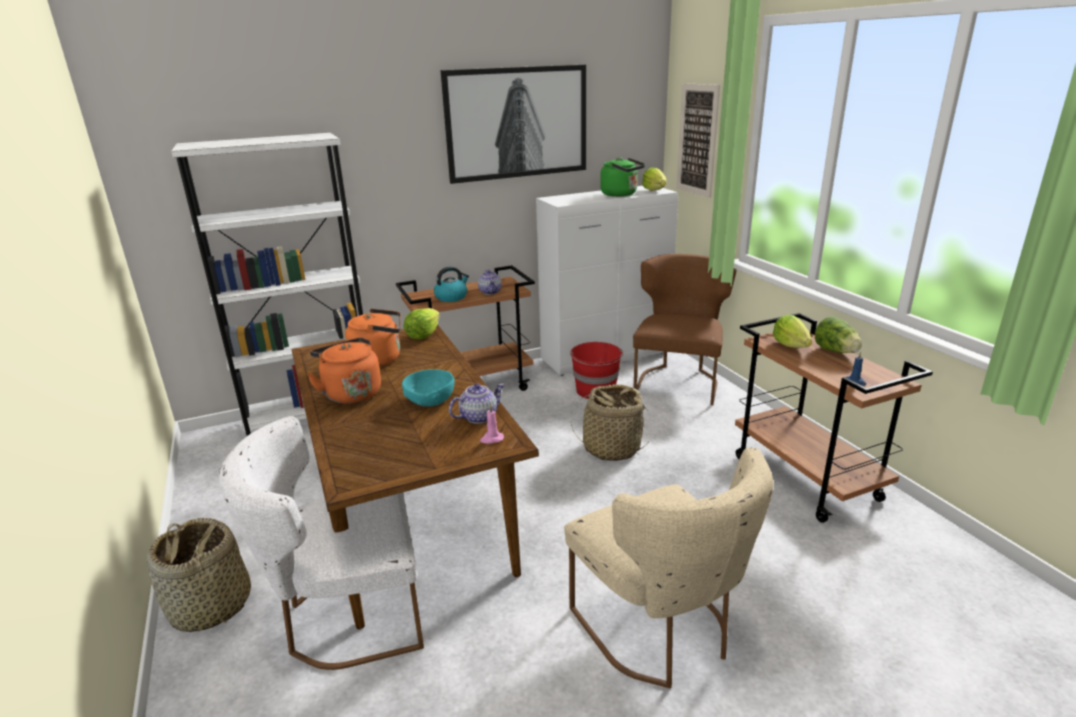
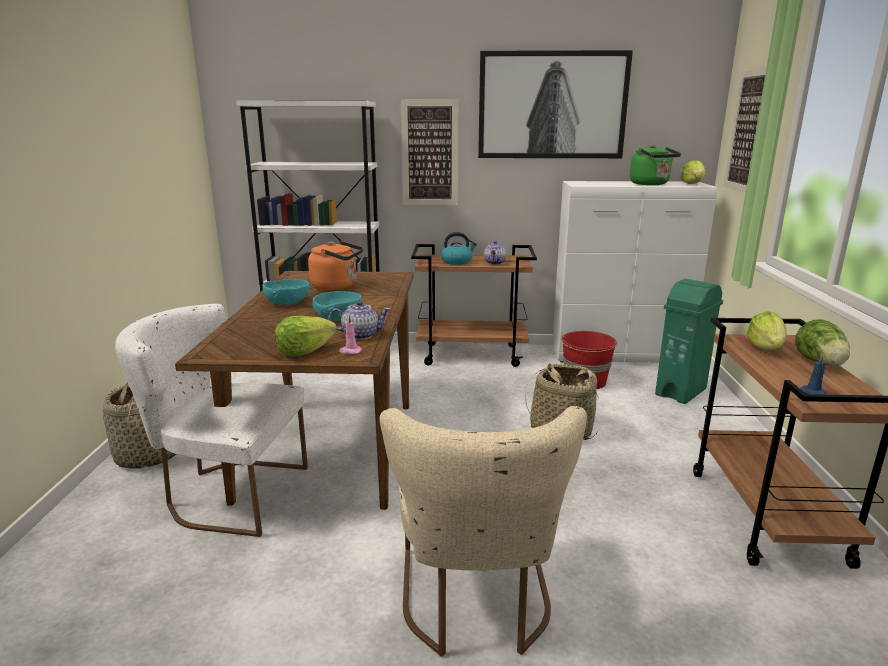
camera: 25 degrees right, 5 degrees down
(351, 393) = (287, 302): orange kettle -> turquoise bowl
(398, 184) = (430, 153): none -> picture
(423, 335) = (391, 277): lettuce -> lettuce (304, 352)
(678, 381) = (681, 392): brown chair -> green trash can

